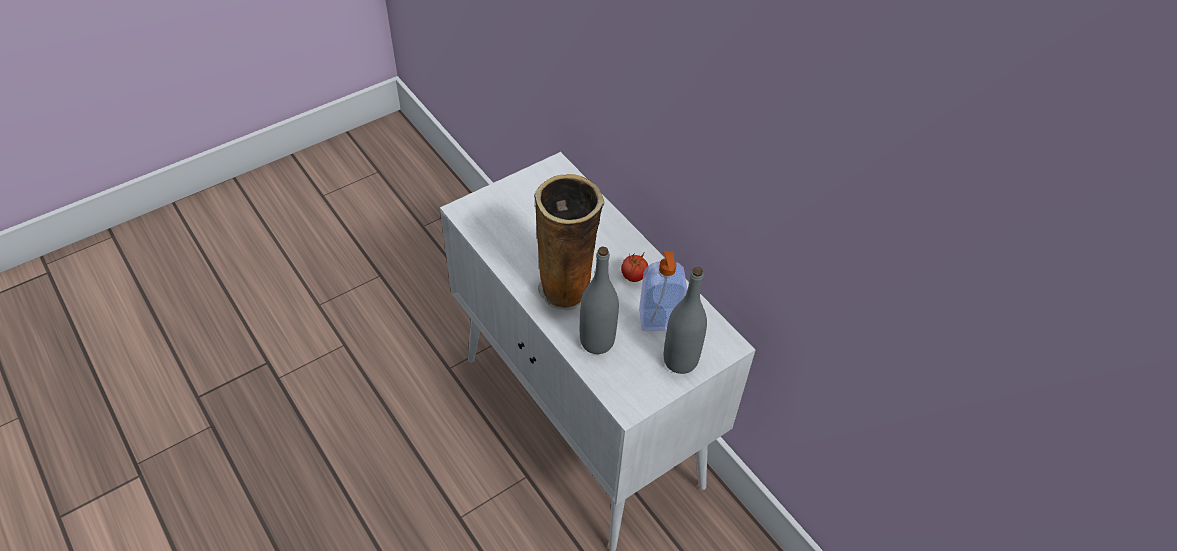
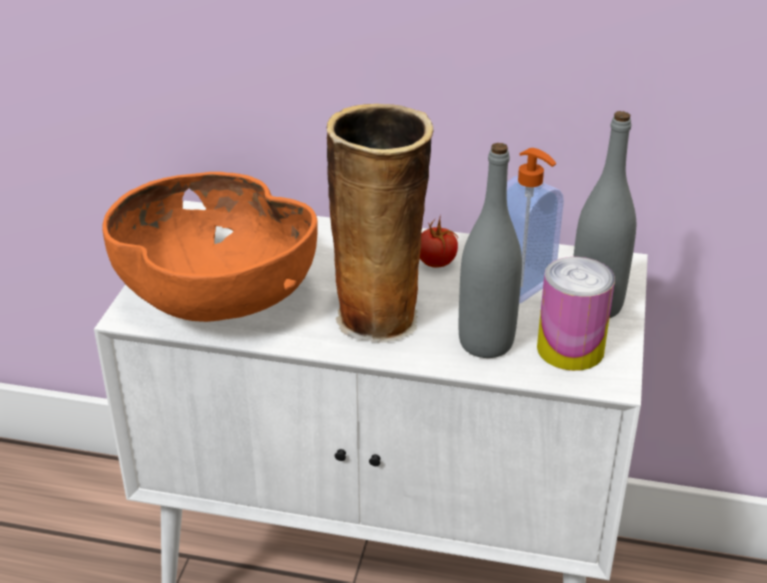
camera: 40 degrees left, 15 degrees down
(507, 225) = (215, 298): none -> orange bowl
(632, 375) = (570, 349): none -> can

